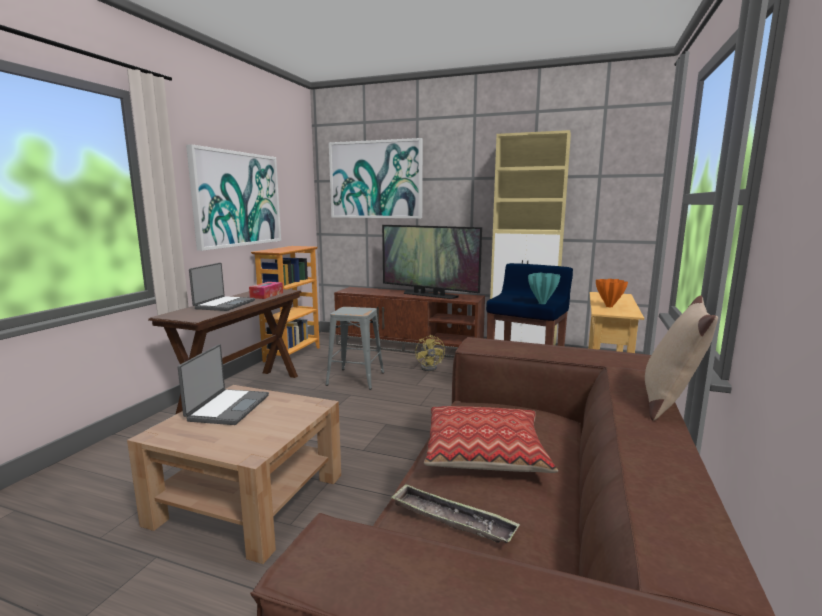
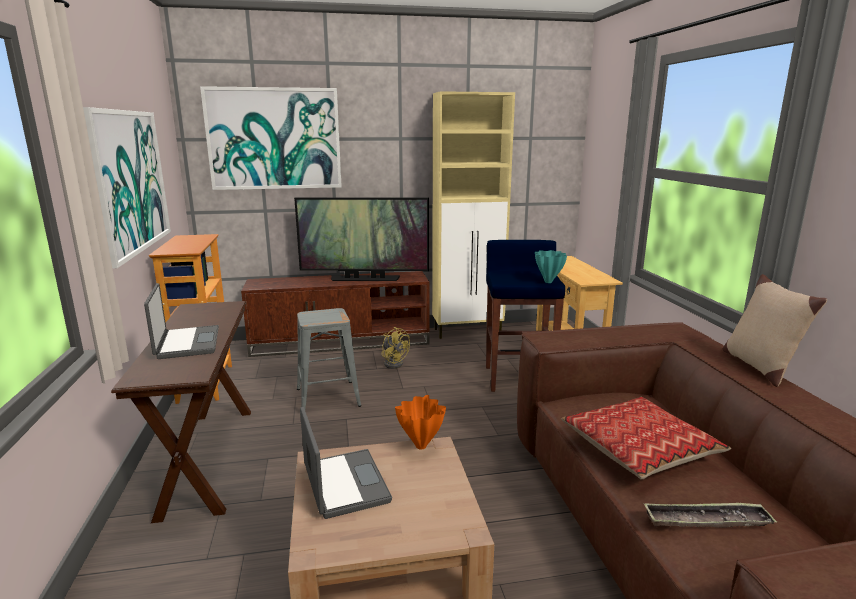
camera: 30 degrees left, 5 degrees up
(266, 295) = (215, 316): tissue box -> none
(609, 306) = (579, 274): orange vase -> orange vase (420, 447)

